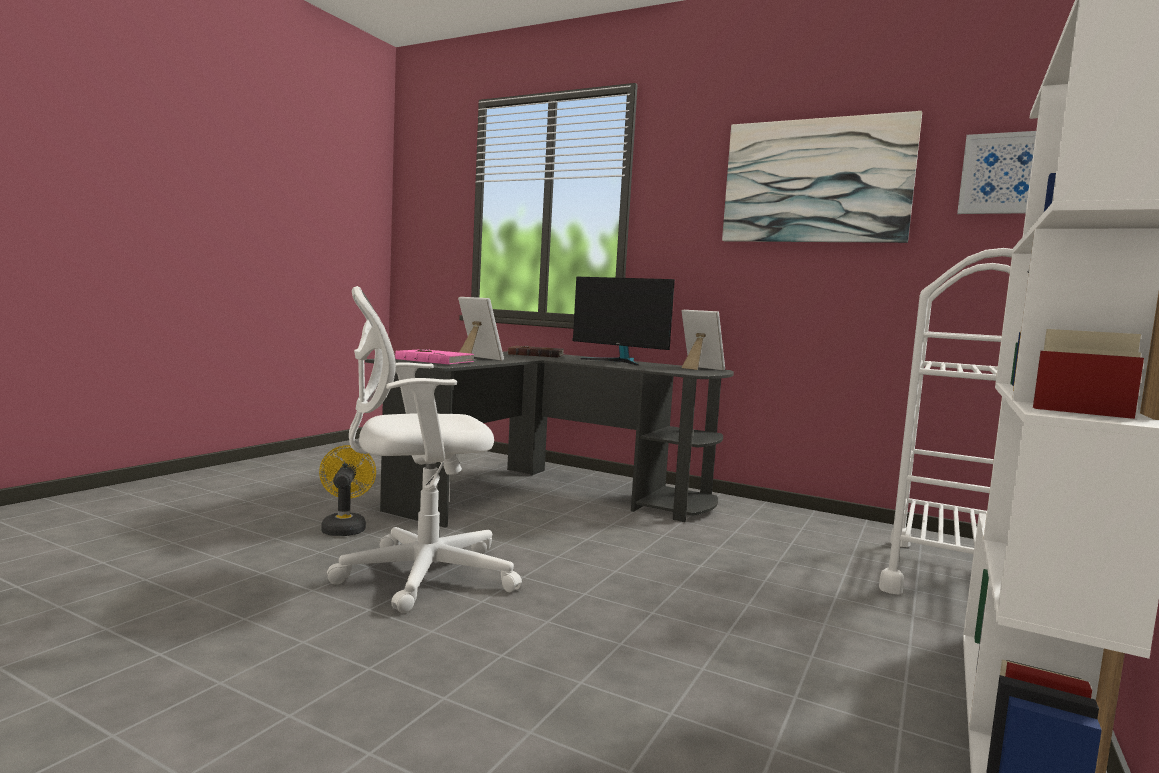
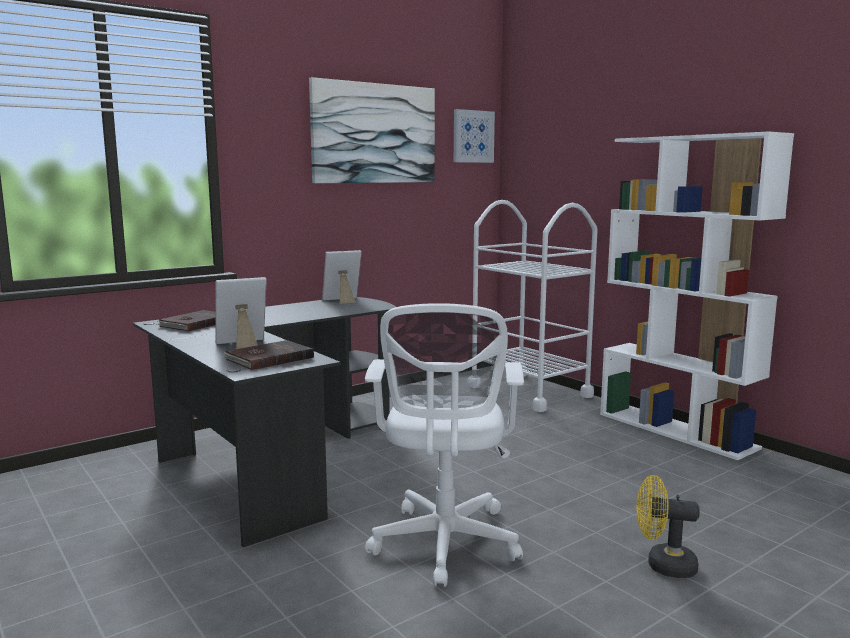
camera: 65 degrees left, 5 degrees up
(344, 527) = (283, 572): yellow fan -> yellow fan (663, 565)
(435, 360) = (268, 358): pink book -> brown book
(619, 361) = (277, 310): monitor -> none

